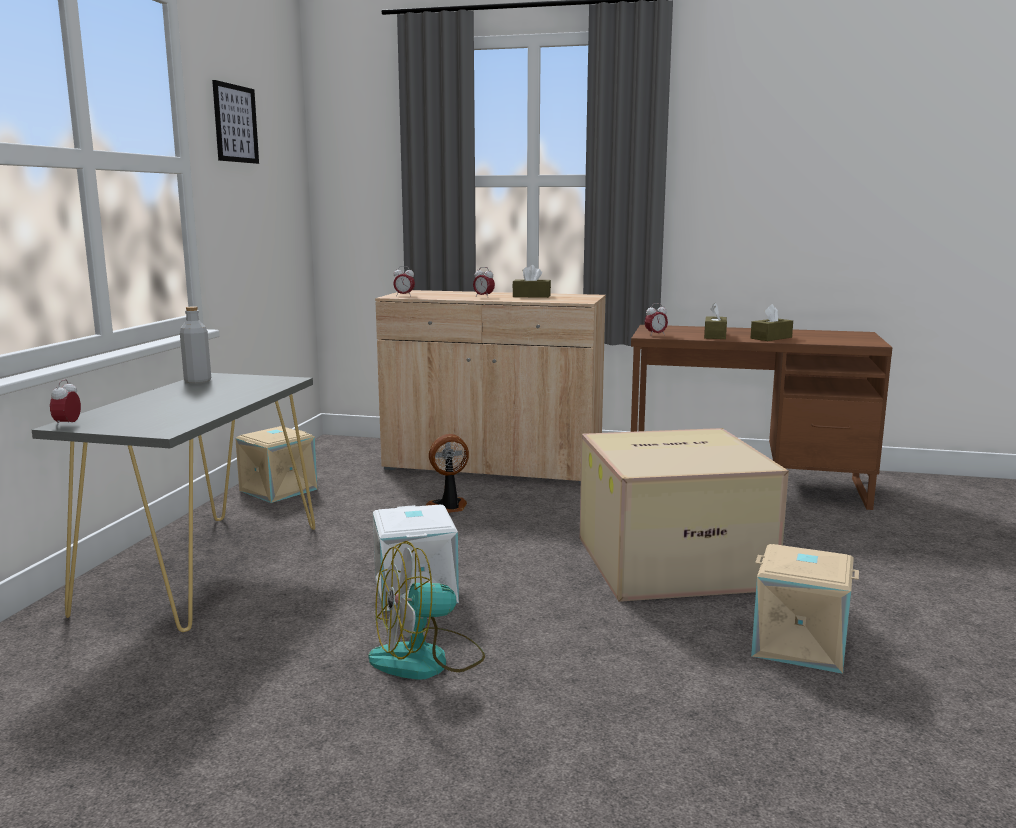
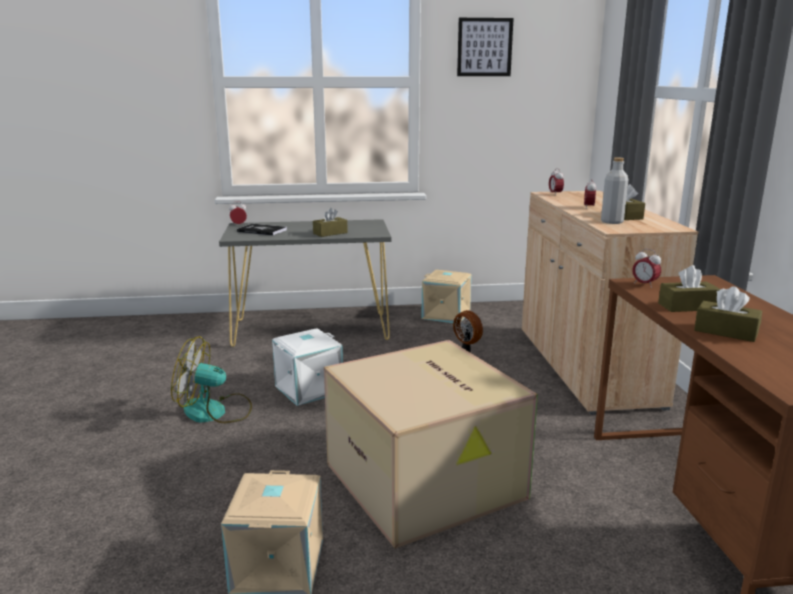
camera: 70 degrees right, 5 degrees up
(147, 417) = (262, 231): none -> book
(197, 381) = (355, 222): grey bottle -> grey bottle (612, 222)
(241, 393) = (330, 233): none -> brown tissue box
(427, 659) = (215, 412): fan -> fan turned 45 degrees counterclockwise

